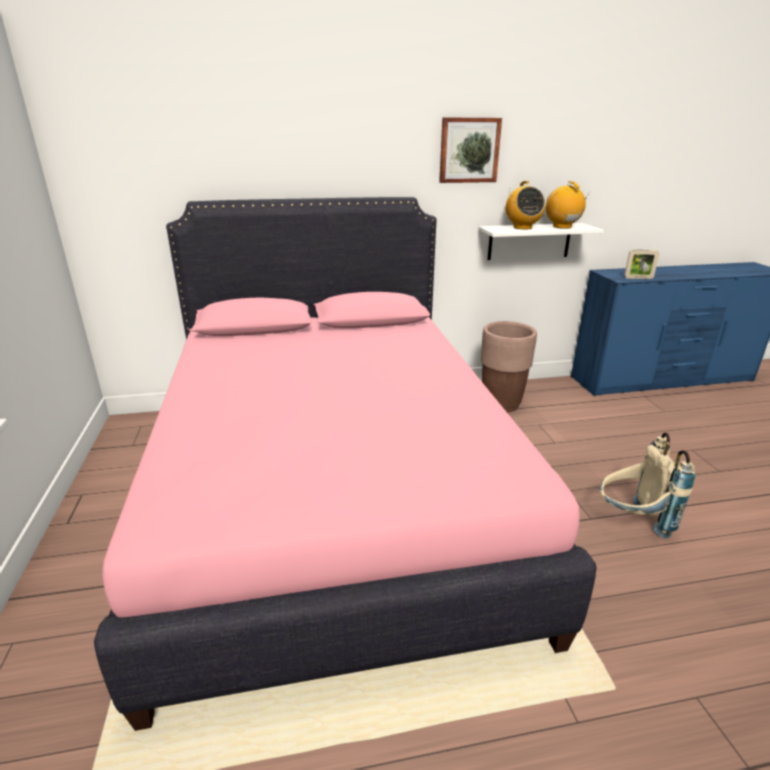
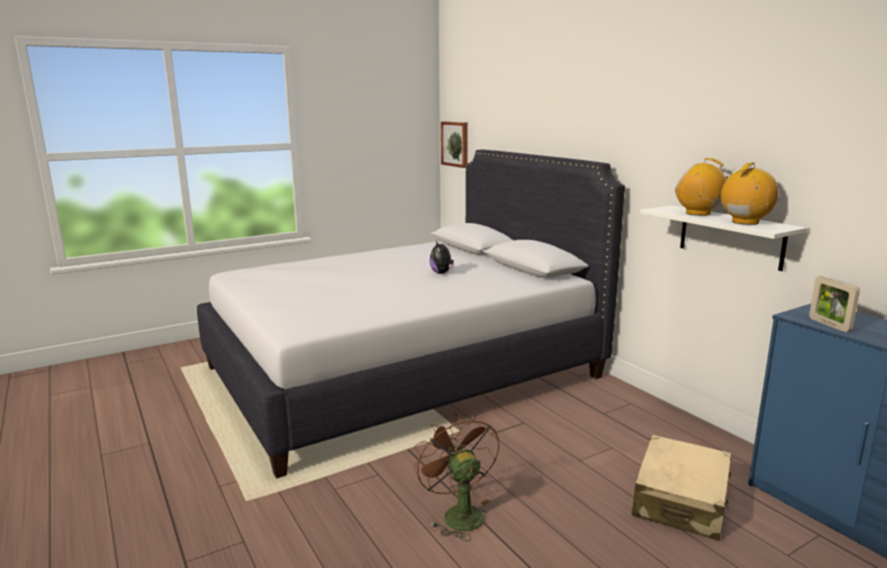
camera: 70 degrees right, 10 degrees down
(332, 495) = (402, 371): pink bed -> white bed
(347, 359) = (442, 273): none -> plush toy
(469, 150) = (665, 120): picture -> picture (455, 144)
(501, 404) = (632, 421): brown planter -> none
(522, 227) = (698, 213): radio -> radio turned 75 degrees clockwise
(611, 422) = (681, 501): none -> beige suitcase
(631, 522) = (458, 513): beige backpack -> brown fan

